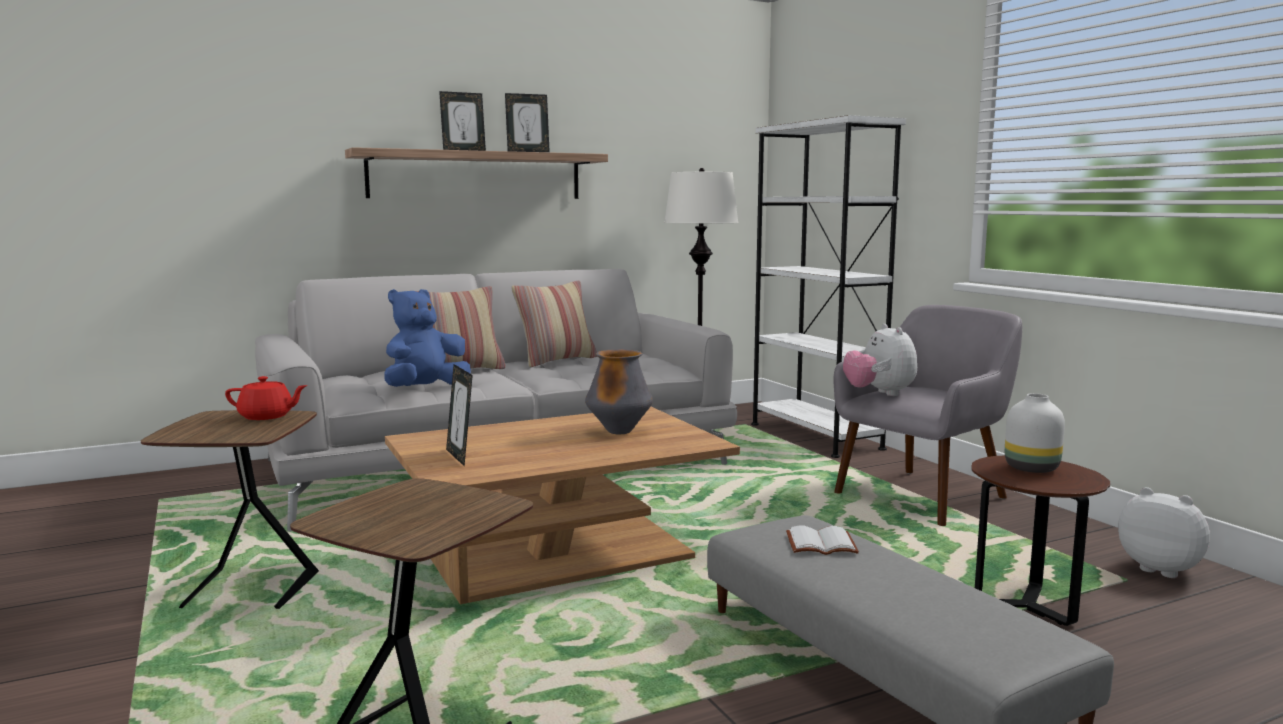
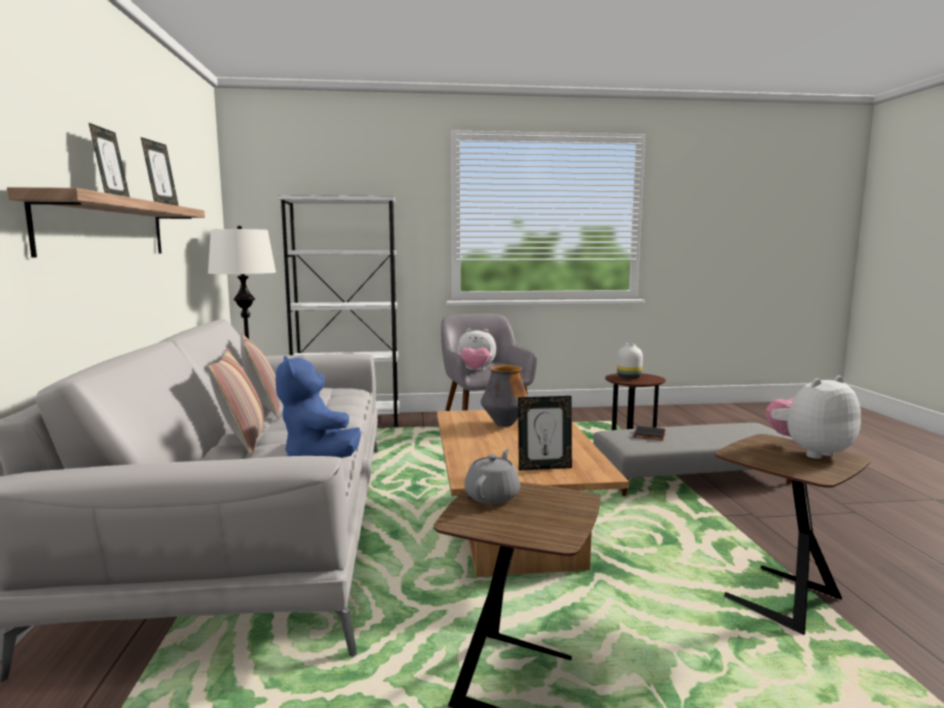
camera: 70 degrees left, 0 degrees up
(267, 416) = (493, 496): red teapot -> grey teapot
(820, 545) = (650, 435): white book -> black book
(1162, 569) = (601, 414): plush toy -> plush toy (809, 451)

